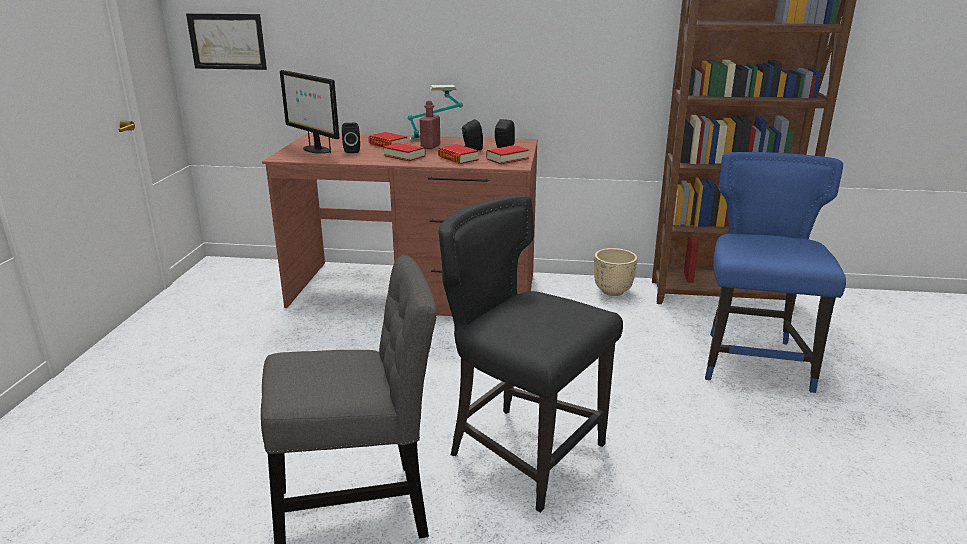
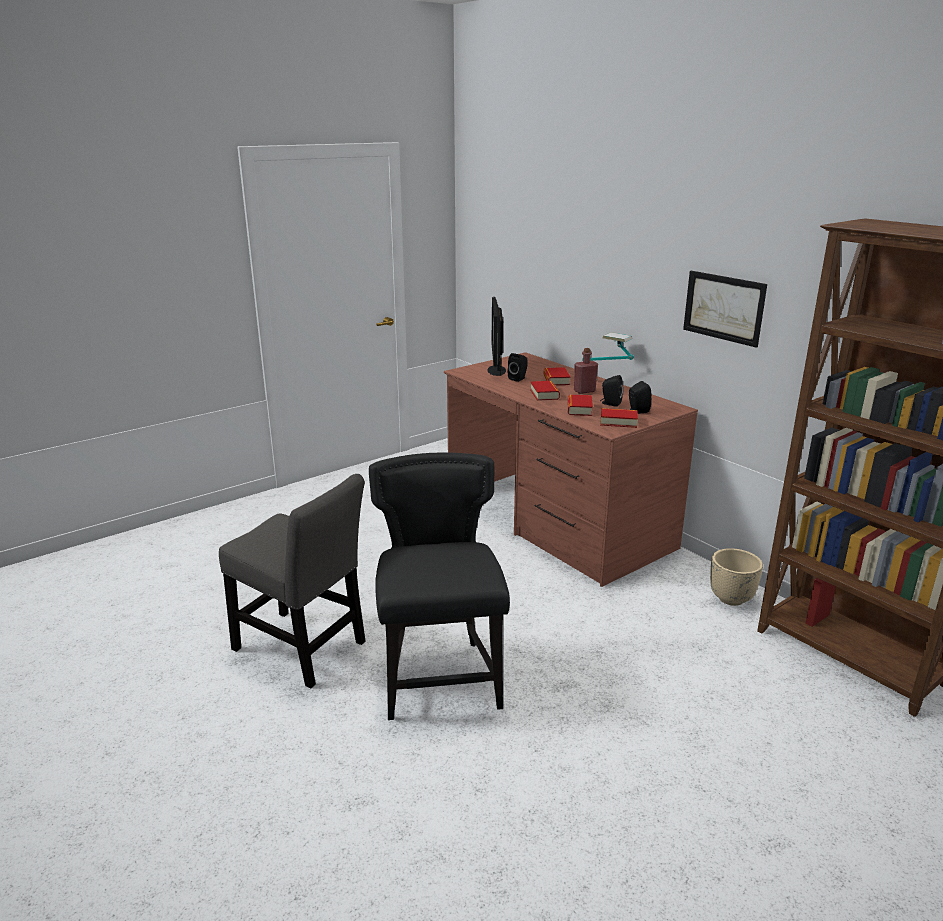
camera: 45 degrees right, 0 degrees up
(227, 41) = (487, 263): picture -> picture (723, 307)
(754, 360) = (763, 731): blue chair -> none

